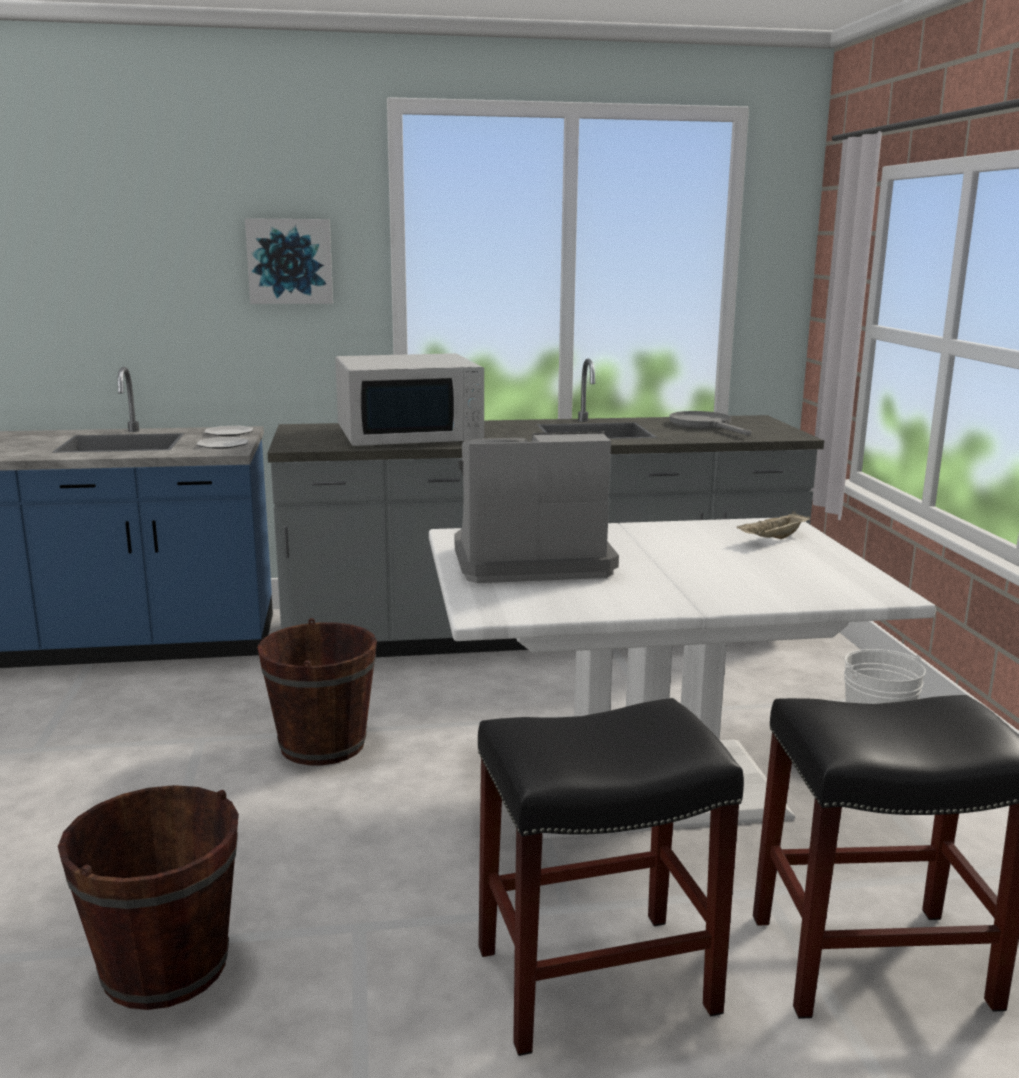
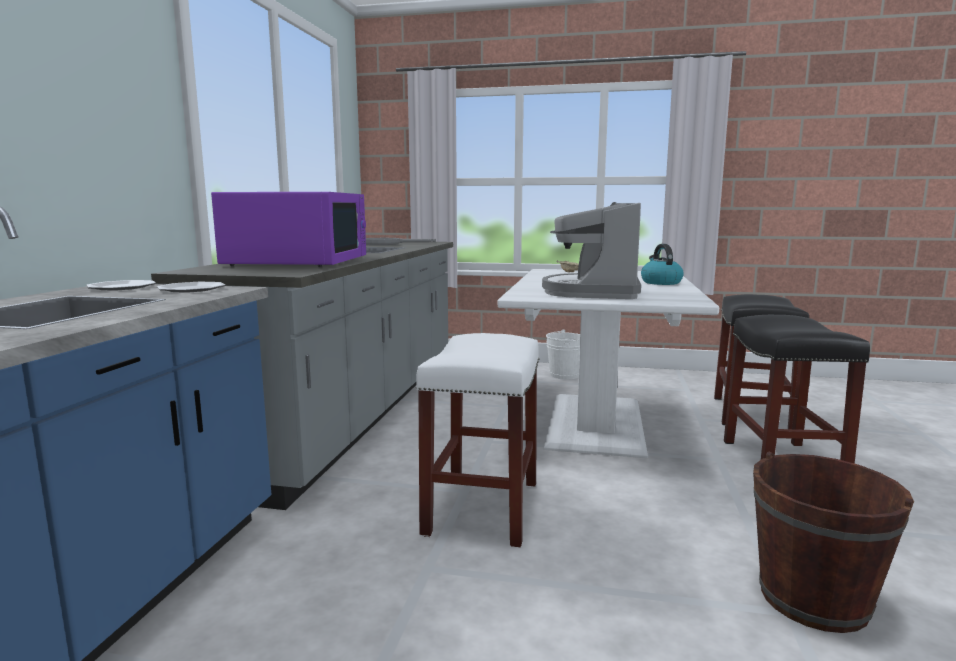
camera: 70 degrees left, 5 degrees down
(290, 261) = (107, 85): picture -> none
(323, 744) = (482, 507): brown bucket -> white stool
(410, 434) = (299, 261): white microwave -> purple microwave
(700, 593) = (660, 282): none -> kettle

